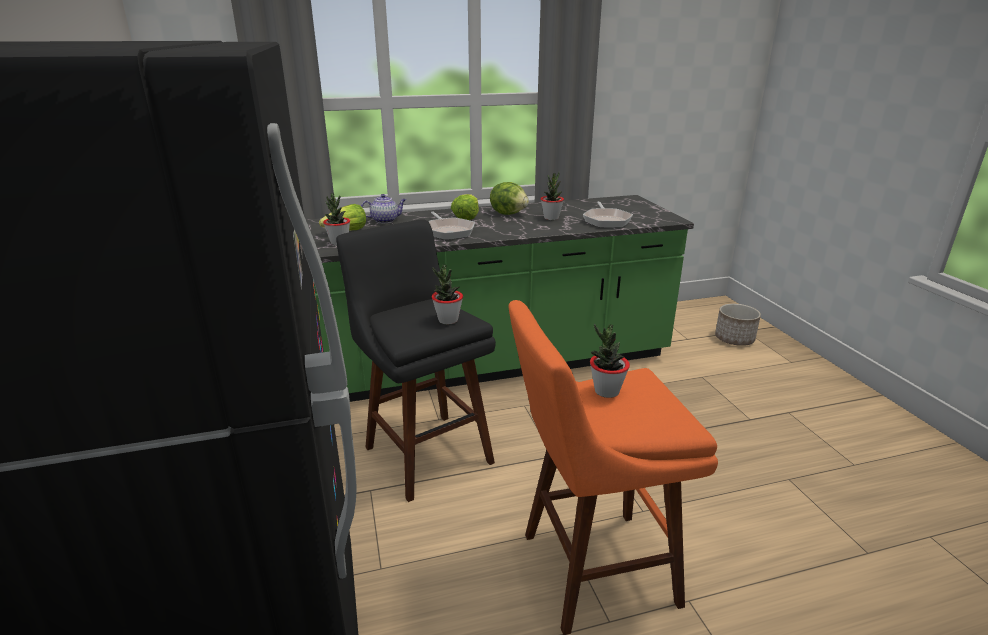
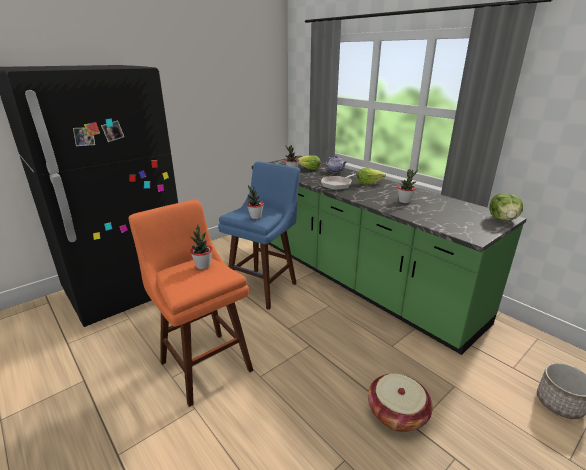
camera: 65 degrees right, 0 degrees up
(424, 450) = (264, 286): black stool -> blue stool
(509, 213) = (394, 190): lettuce -> lettuce (503, 219)
(606, 220) = (428, 216): frying pan -> none
(731, 423) = (397, 413): none -> basket

